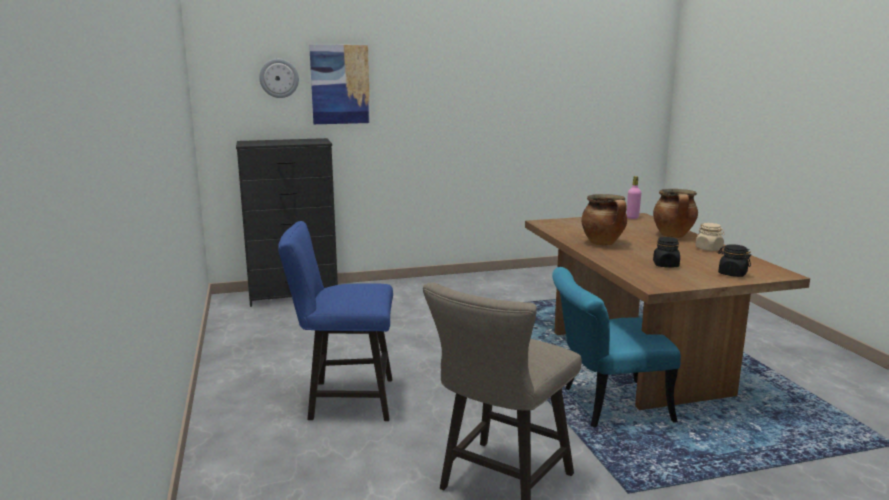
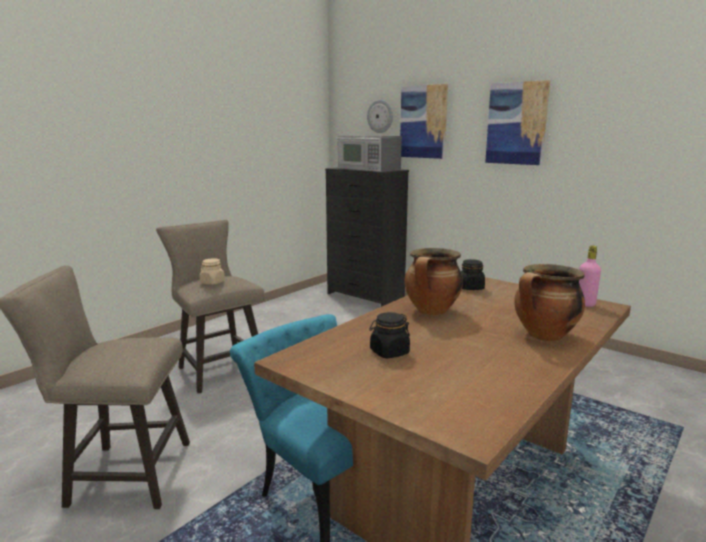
camera: 55 degrees right, 0 degrees up
(288, 142) = (368, 169): none -> microwave
(344, 400) = (218, 368): blue stool -> beige stool
(442, 85) = (516, 123): none -> picture
(709, 249) = (520, 364): beige jar -> beige jar (212, 282)
(732, 274) = (410, 396): black jar -> black jar (470, 287)

